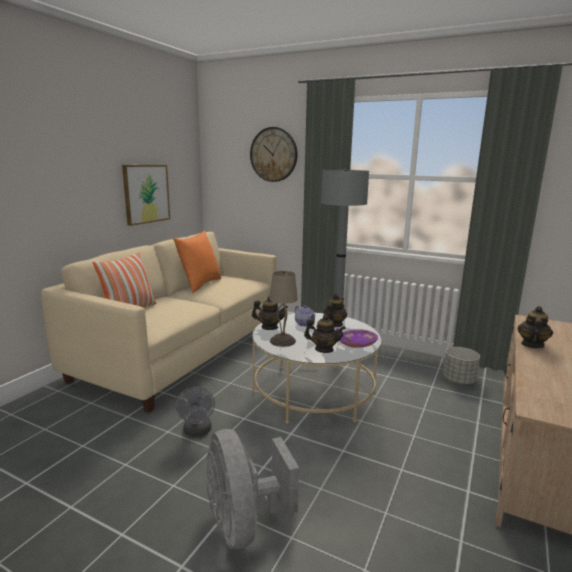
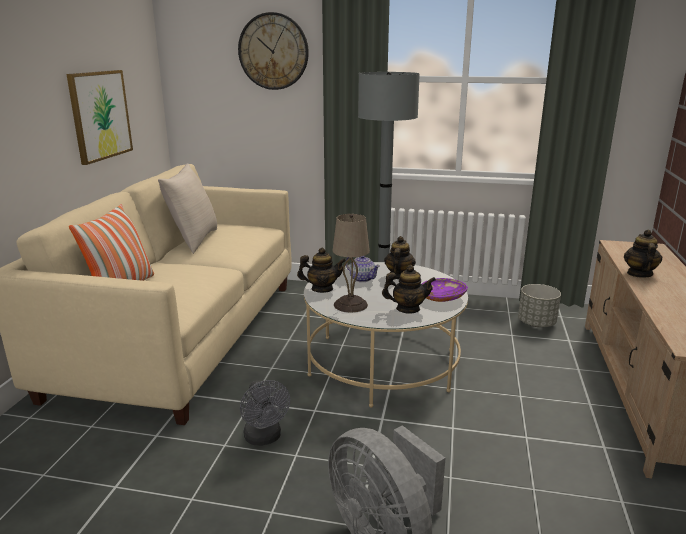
camera: 15 degrees left, 5 degrees up
(200, 284) = (193, 240): orange pillow -> beige pillow

